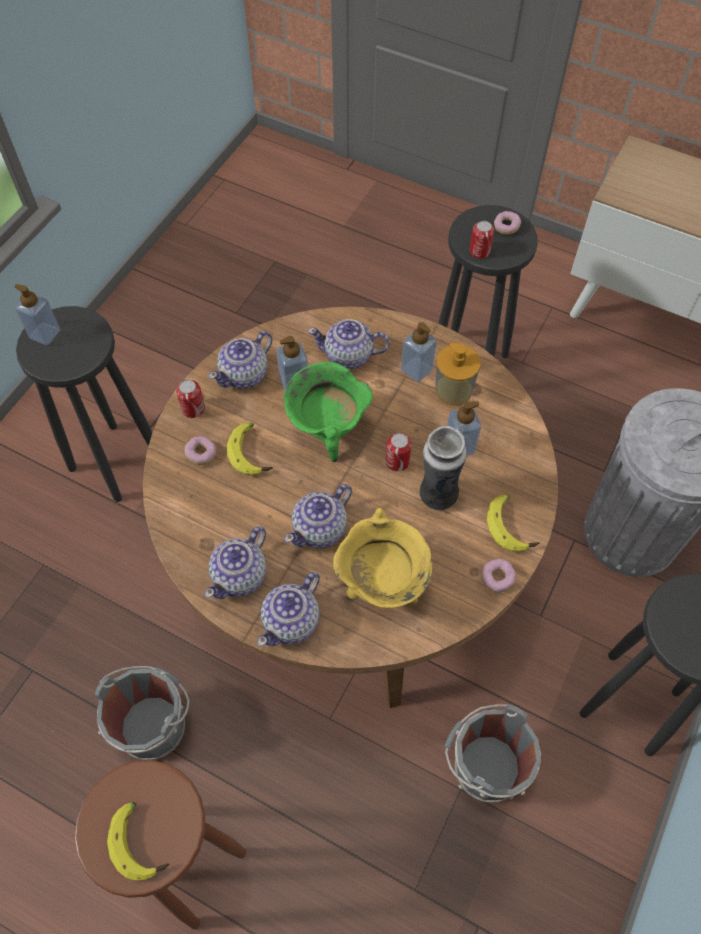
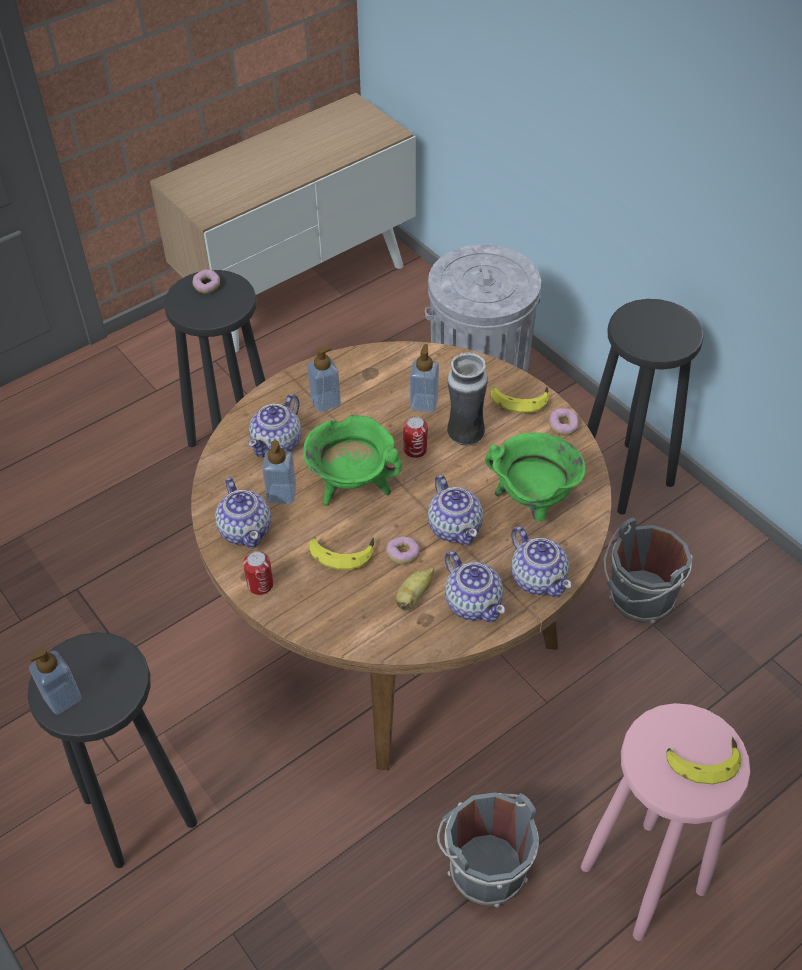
camera: 65 degrees left, 10 degrees down
(187, 863) = (641, 879): brown stool -> pink stool
(201, 454) = (320, 594): donut -> donut (403, 555)
(228, 525) = (414, 596): none -> banana
(382, 585) = (532, 503): yellow cooking pot -> green cooking pot
(453, 390) = (363, 385): soap dispenser -> none
(479, 251) = (221, 313): can -> none

